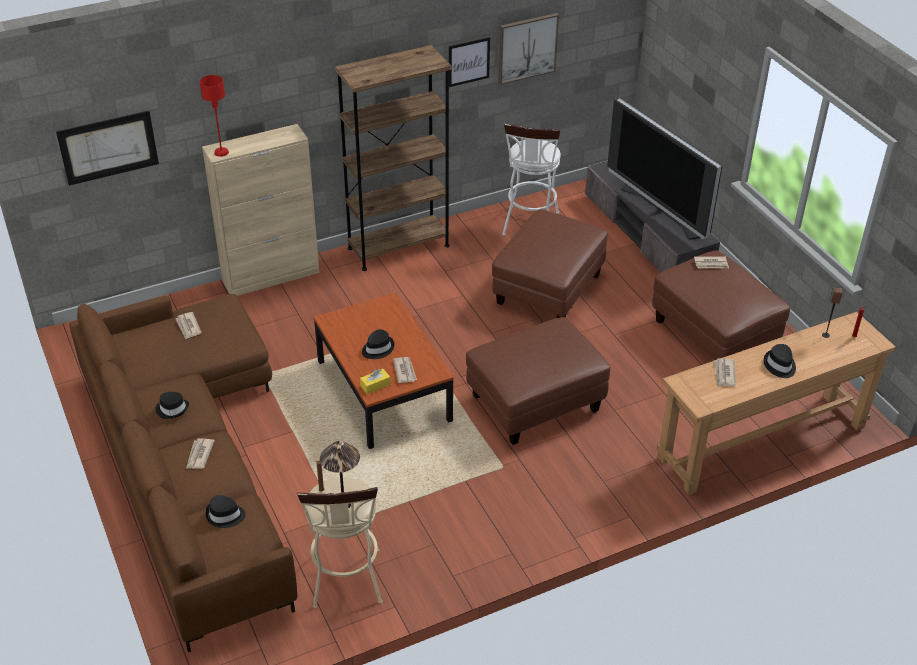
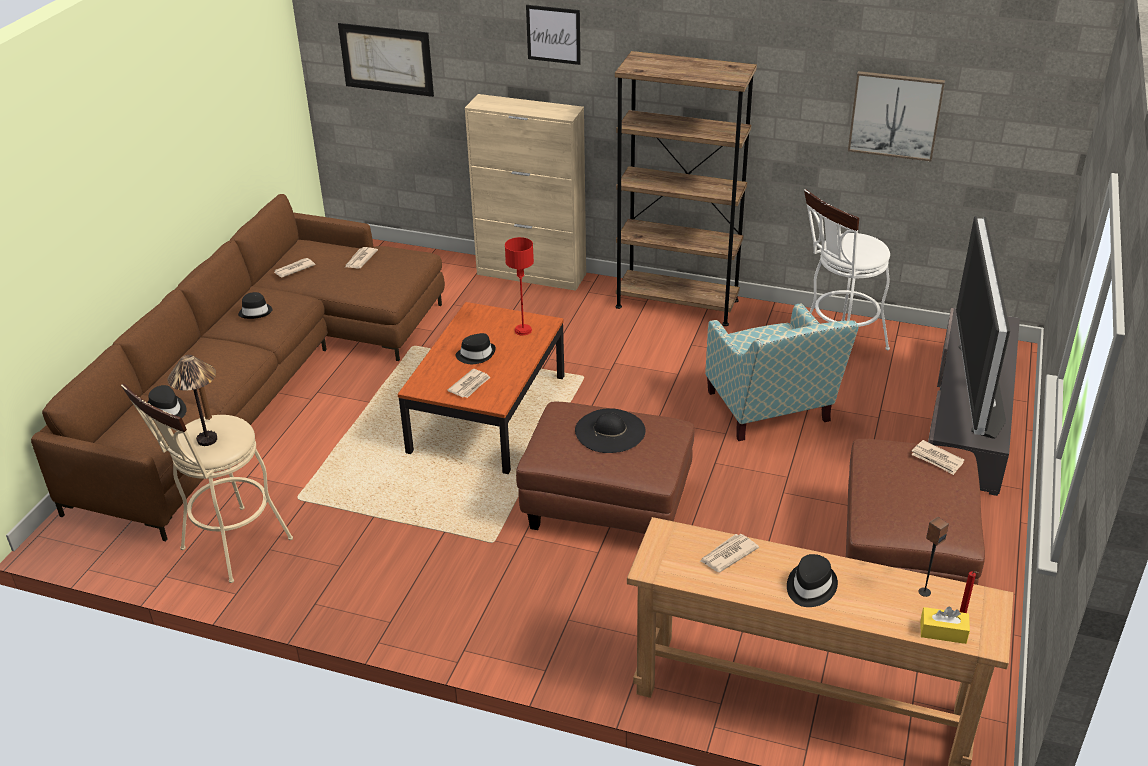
camera: 45 degrees right, 5 degrees down
(199, 455) = (220, 356): newspaper -> newspaper (294, 269)
(221, 152) = (484, 103): red table lamp -> red table lamp (523, 330)
(375, 385) = (428, 382): yellow tissue box -> yellow tissue box (943, 632)
(468, 61) = (809, 105): picture -> picture (553, 34)
(533, 348) = (610, 431): none -> black hat
(548, 290) = (772, 413): brown ottoman -> armchair

